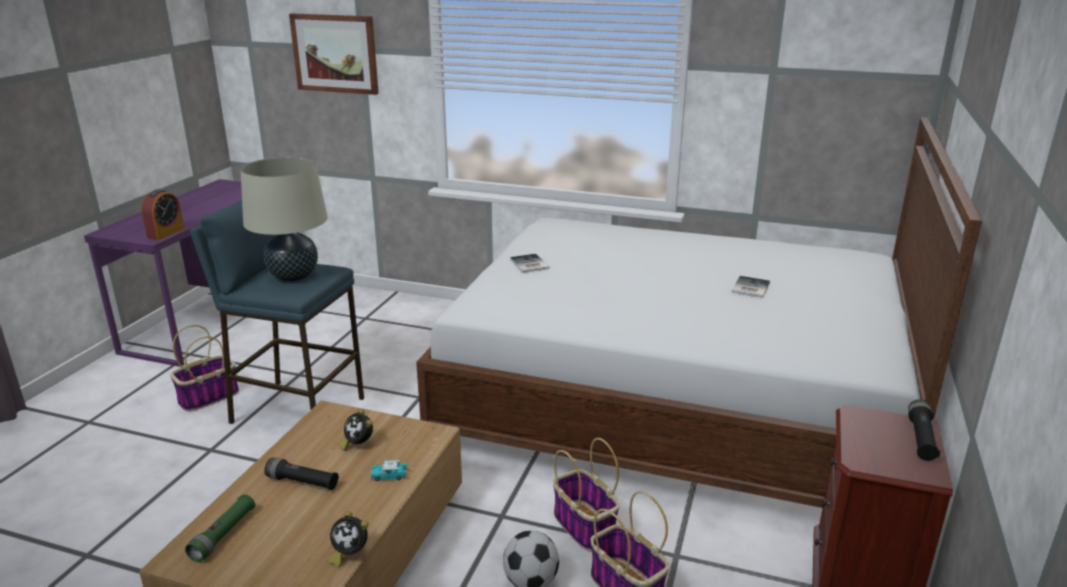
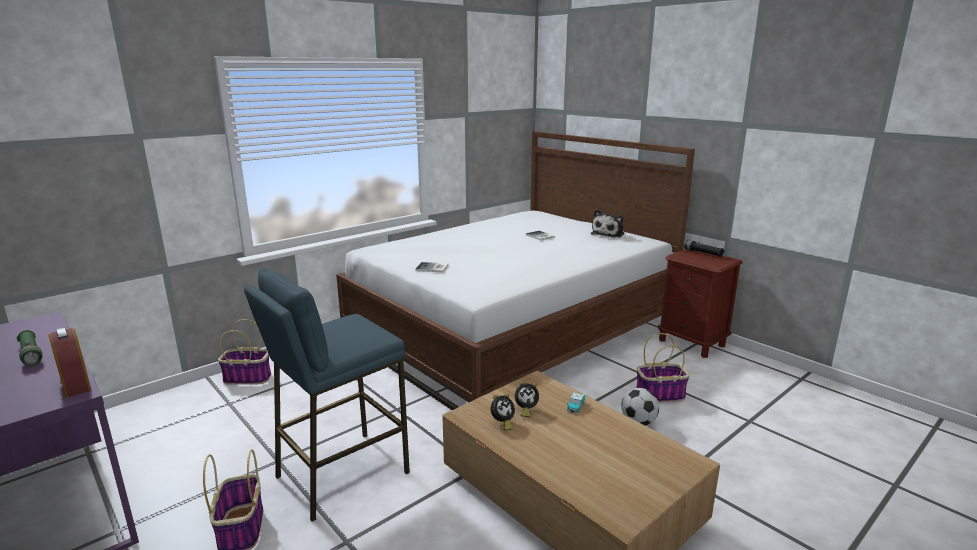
camera: 60 degrees left, 5 degrees down
(223, 535) = (603, 490): green flashlight -> green flashlight (31, 354)
(293, 276) = (347, 332): beige table lamp -> none
(302, 482) = (557, 442): black flashlight -> none
(335, 53) = (104, 144): picture -> none
(349, 554) = (656, 438): alarm clock -> alarm clock (502, 423)
(585, 526) = (601, 391): basket -> basket (248, 378)
(856, 331) = (609, 234): none -> plush toy

